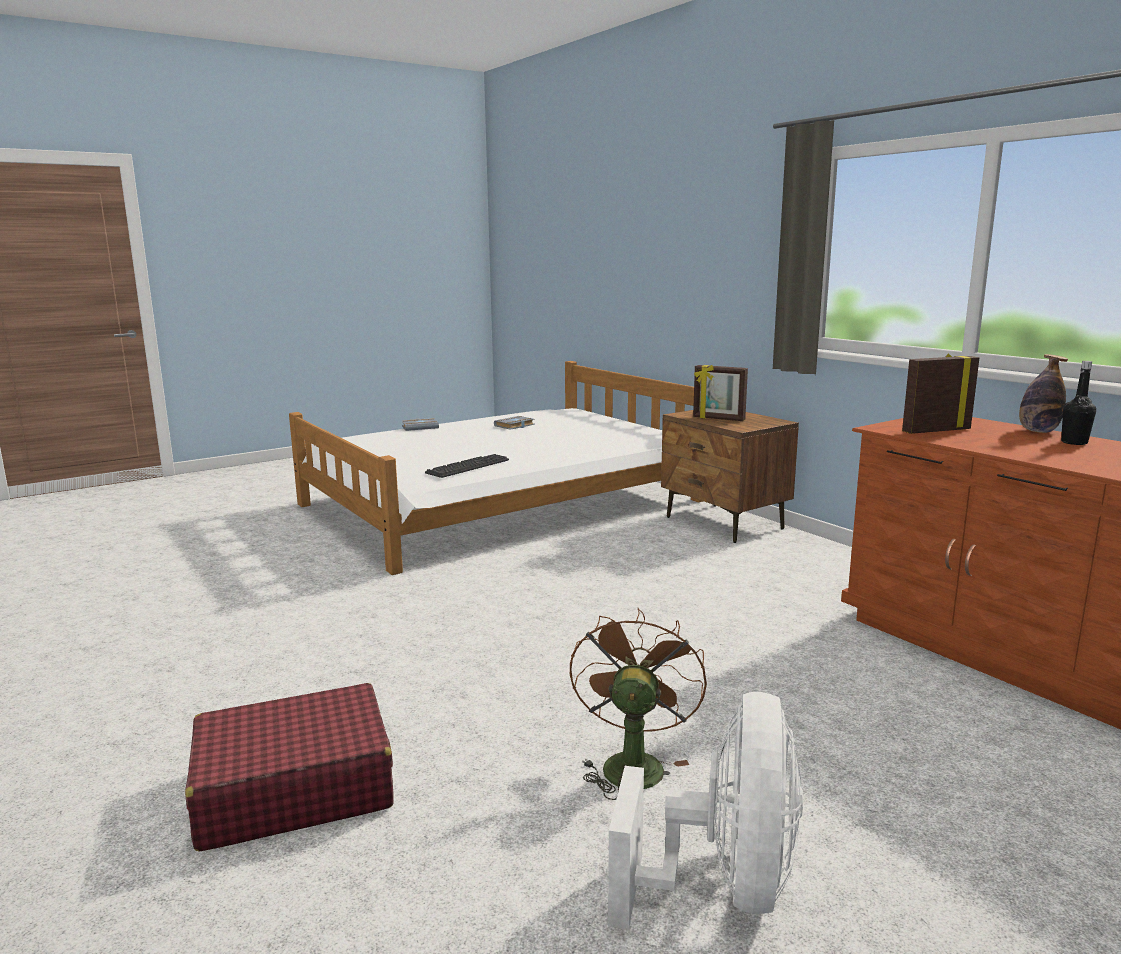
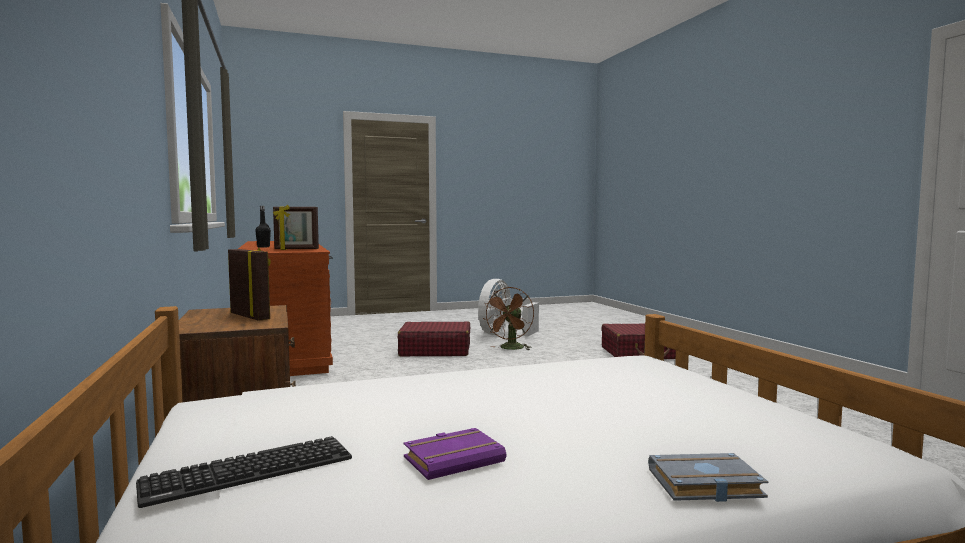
camera: 165 degrees left, 10 degrees down
(468, 467) = (573, 364): keyboard -> keyboard (249, 471)
(514, 426) = (454, 459): grey book -> purple book
(795, 724) = (435, 350): none -> red suitcase
(1038, 431) = (249, 248): bottle -> none

